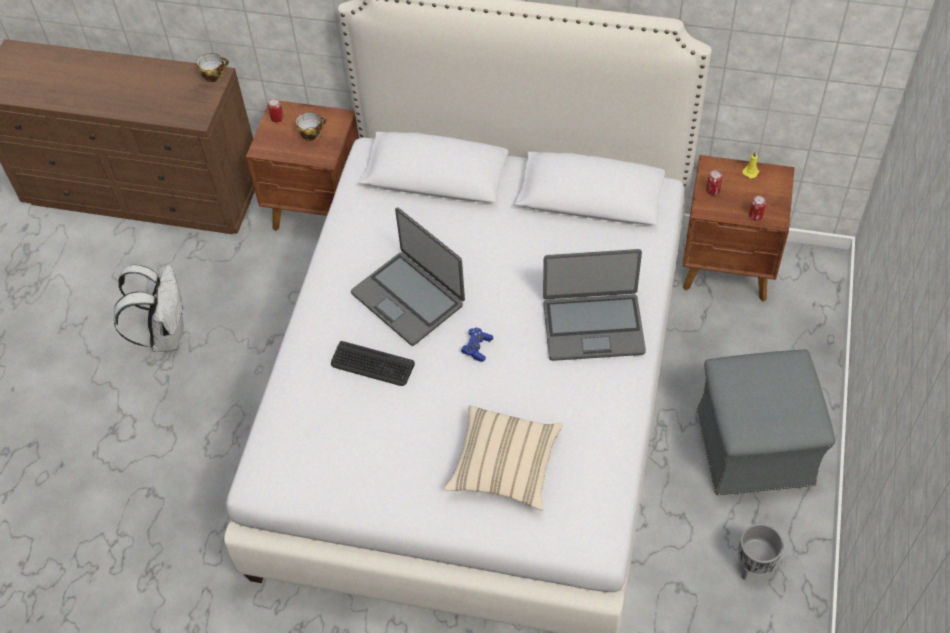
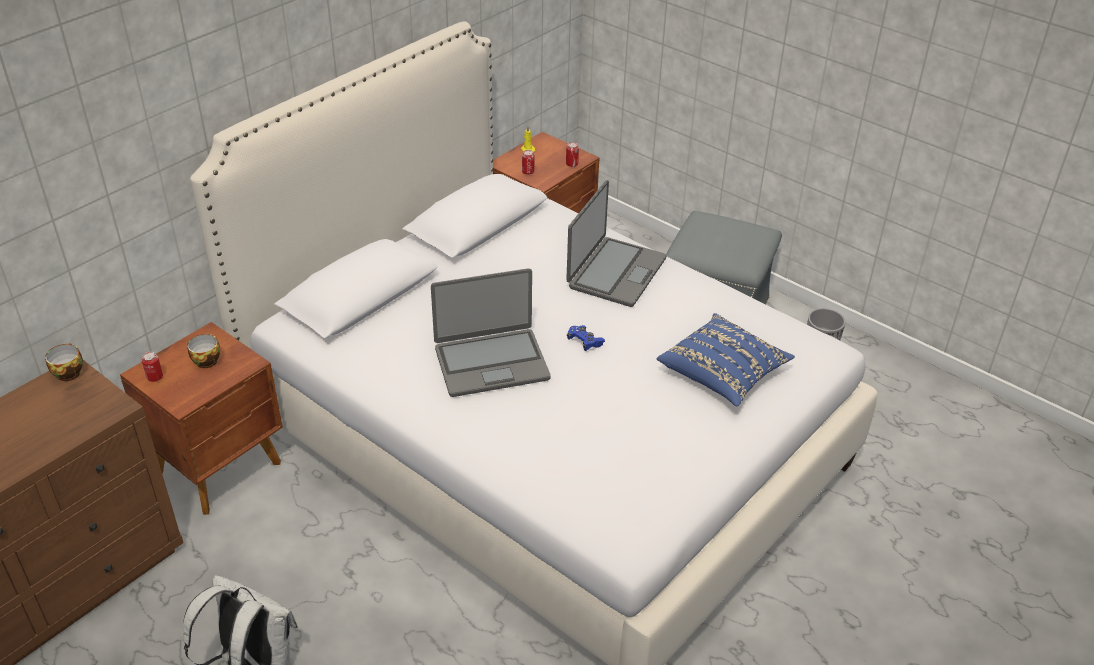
camera: 65 degrees left, 15 degrees down
(372, 364) = (549, 413): keyboard -> none
(505, 466) = (722, 373): beige pillow -> blue pillow

